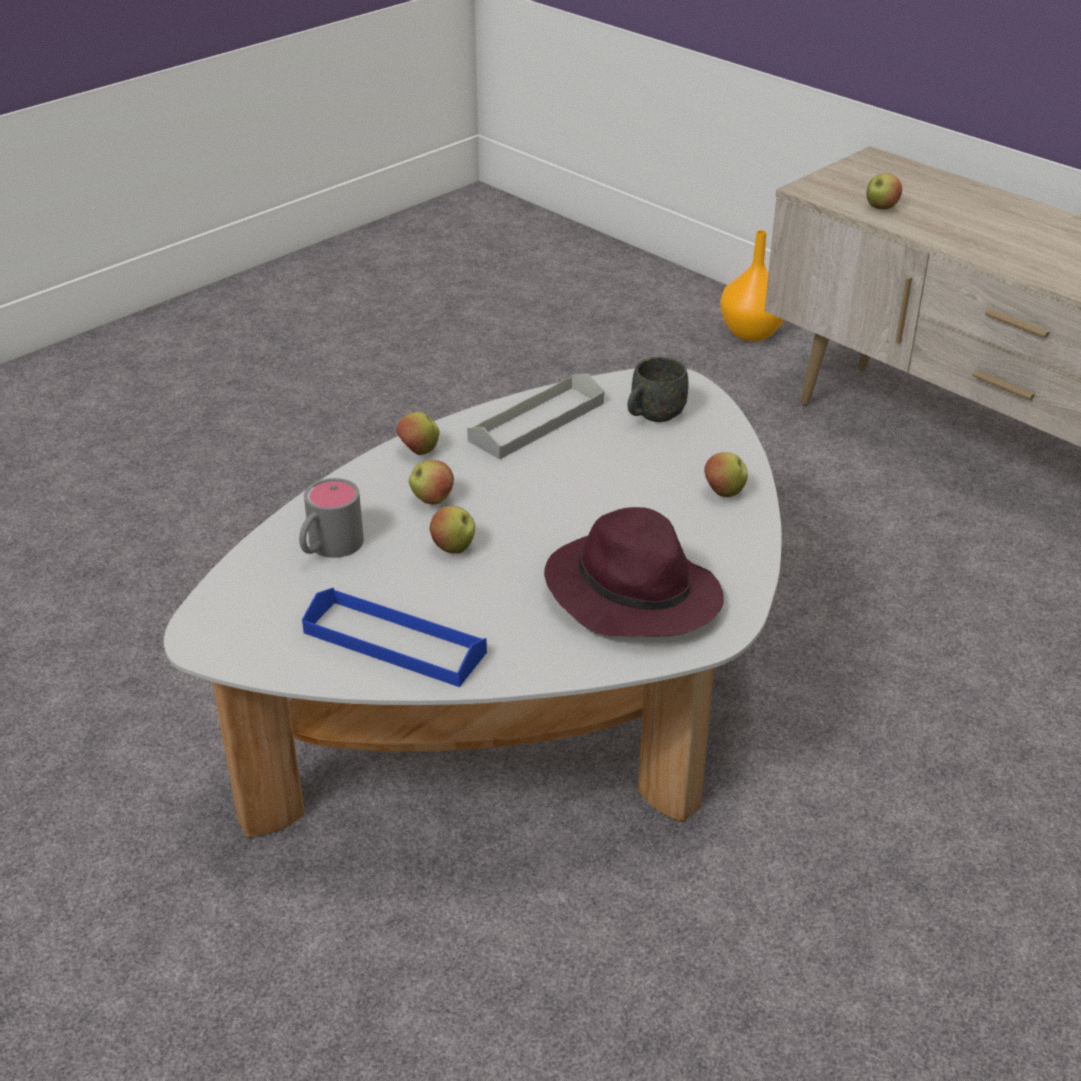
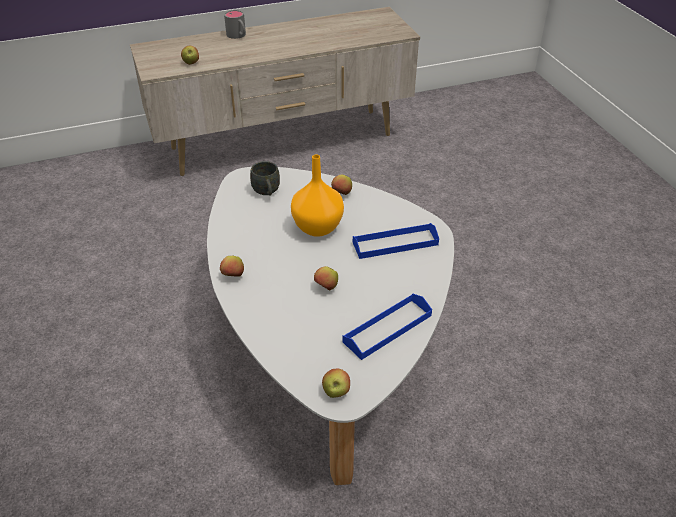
camera: 65 degrees left, 5 degrees up
(328, 548) = (295, 332): grey mug -> grey mug (238, 36)
(432, 500) = (280, 283): apple -> apple (336, 392)
(537, 422) = (240, 228): grey tray -> none
(630, 593) = (395, 243): purple hat -> blue tray
(752, 333) = (110, 166): orange vase -> orange vase (318, 227)

